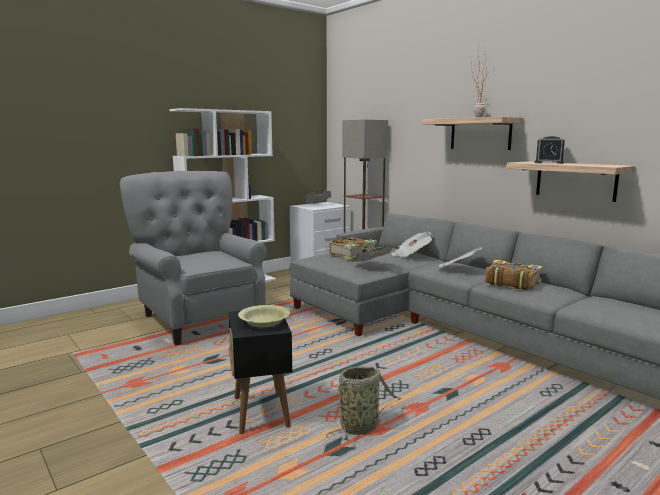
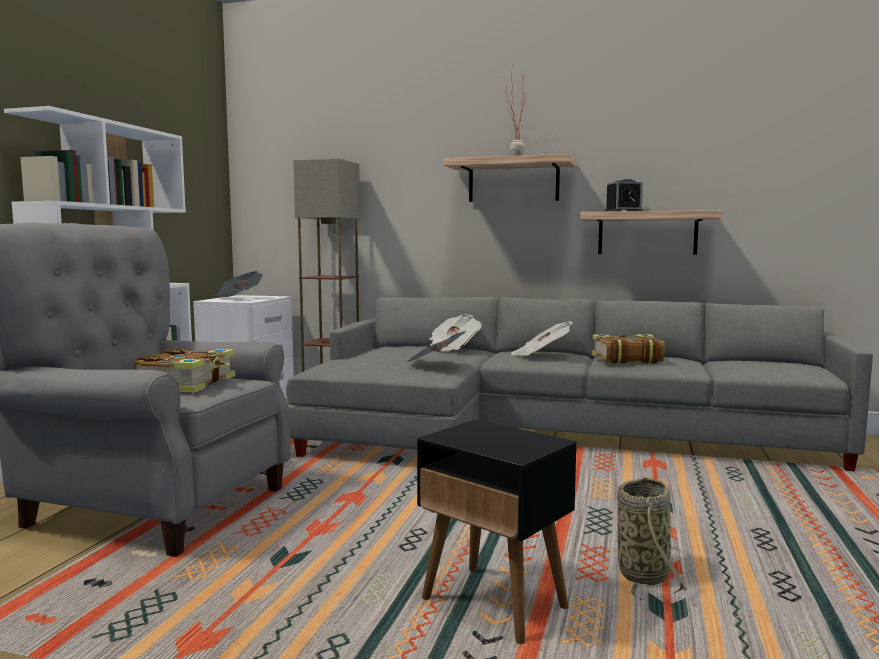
camera: 35 degrees left, 5 degrees down
(264, 322) = (510, 438): yellow bowl -> none
(353, 254) = (380, 356): book -> book (188, 383)

